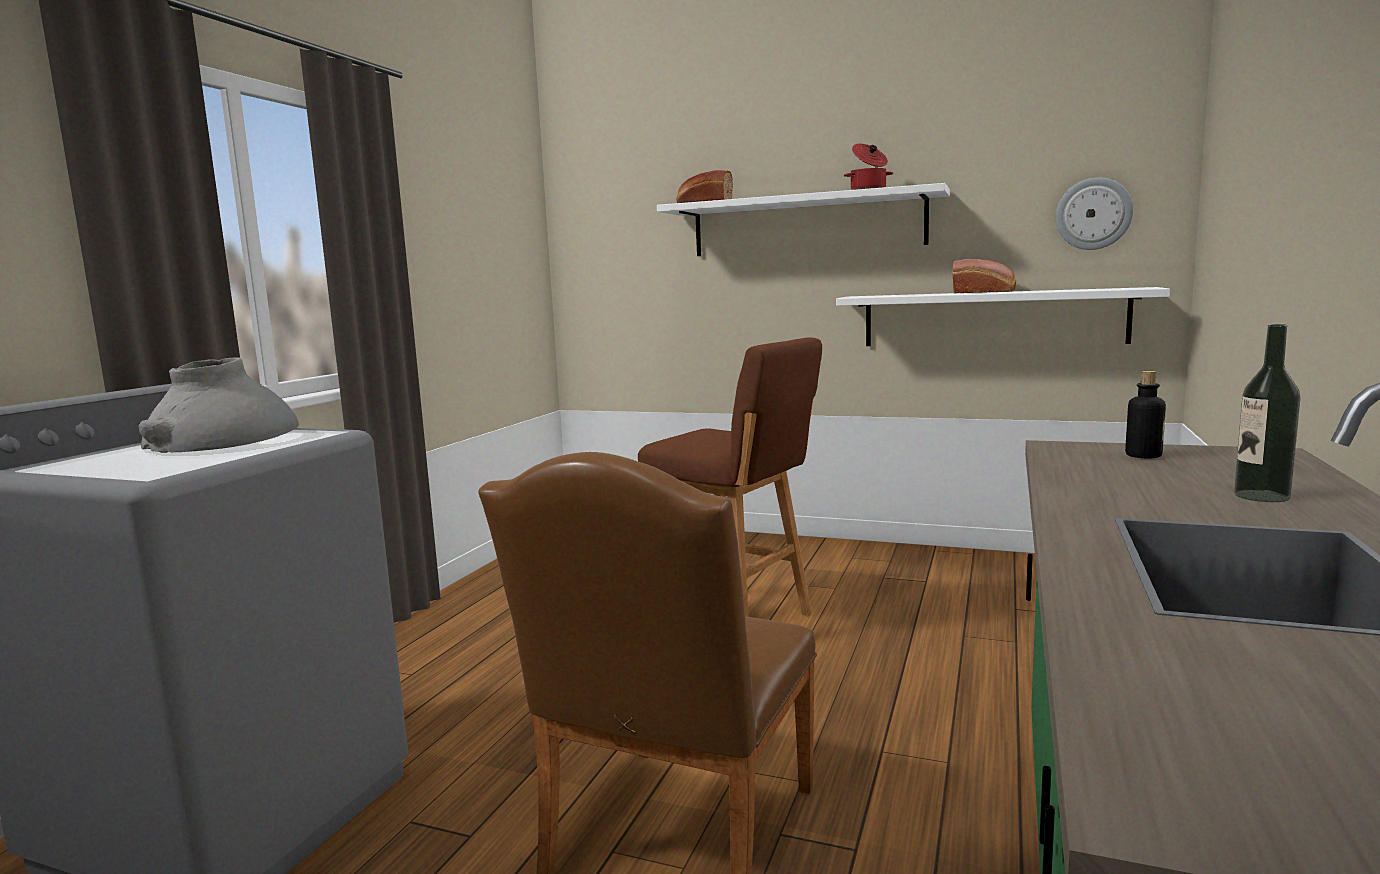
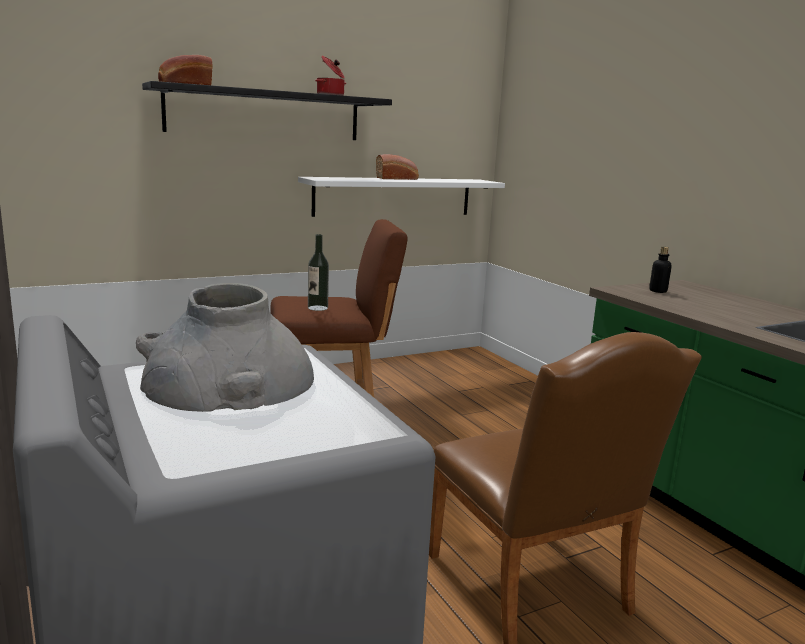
camera: 50 degrees left, 5 degrees up
(806, 225) = (265, 114): white shelf -> black shelf
(1093, 214) = (450, 130): wall clock -> none
(1261, 496) = (749, 307): bottle -> bottle (317, 308)

